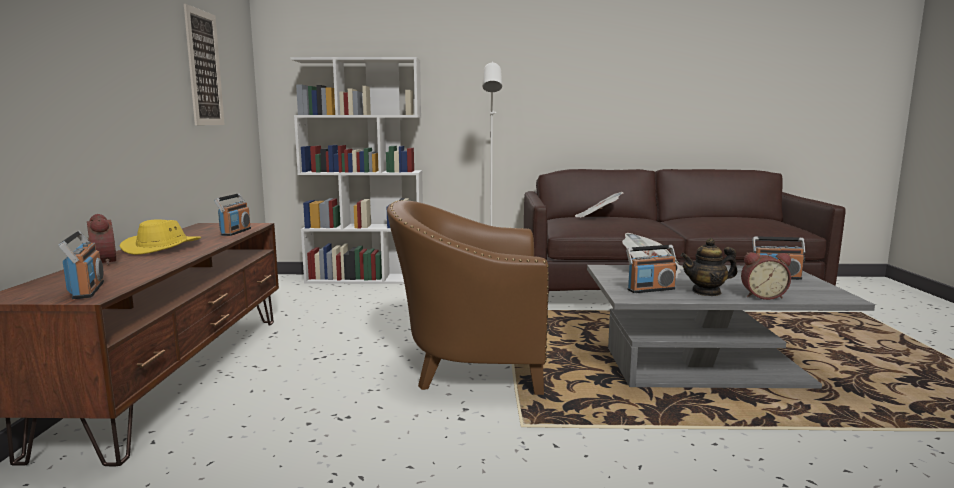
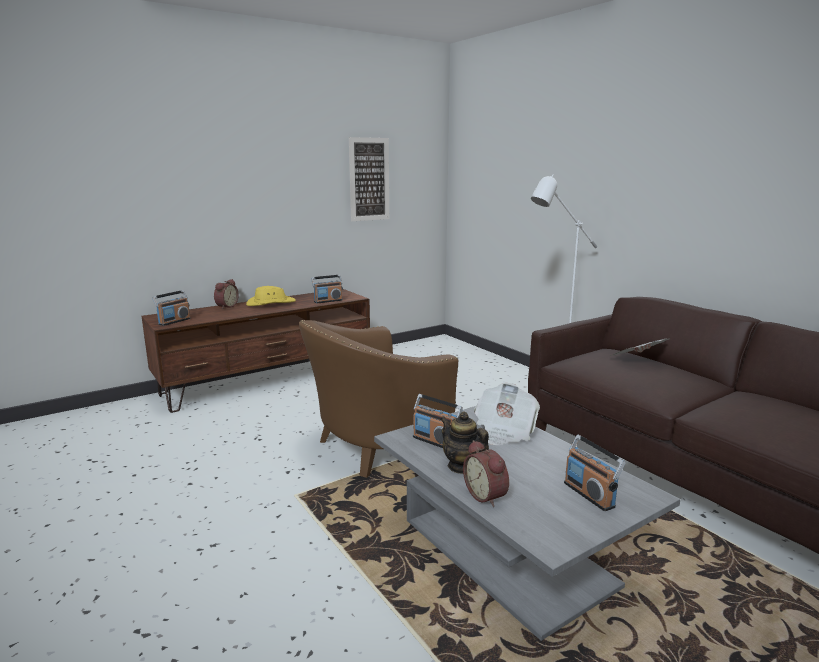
camera: 55 degrees right, 5 degrees up
(366, 279) = (486, 358): white bookcase -> none
(471, 365) = (373, 447): brown armchair -> brown armchair turned 90 degrees counterclockwise

